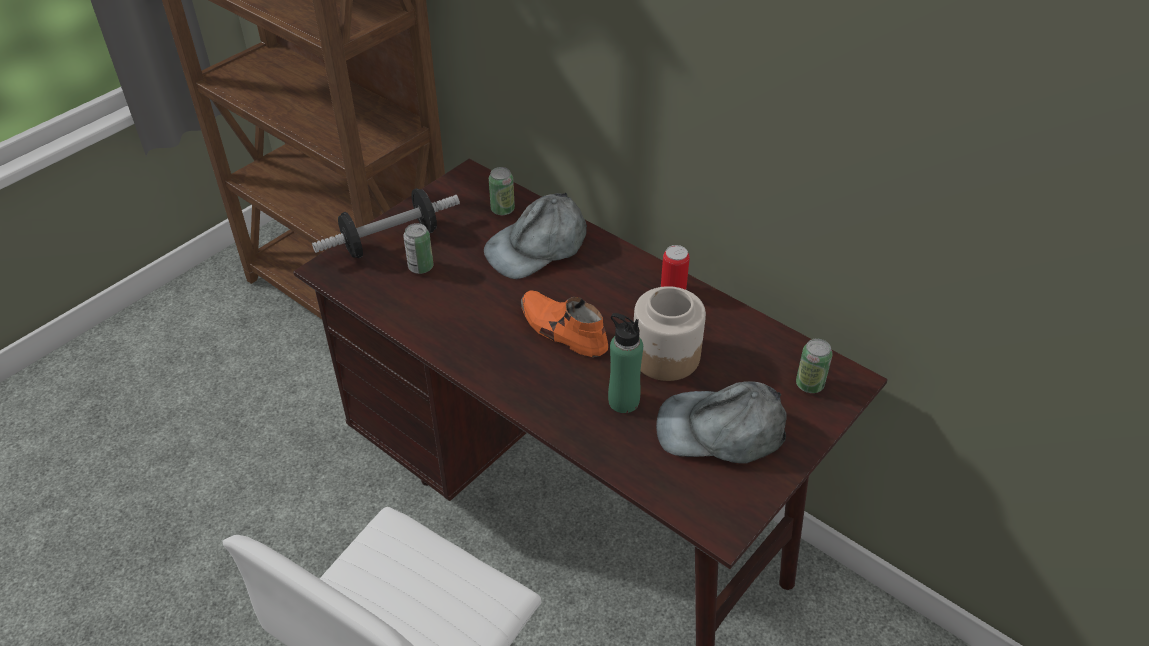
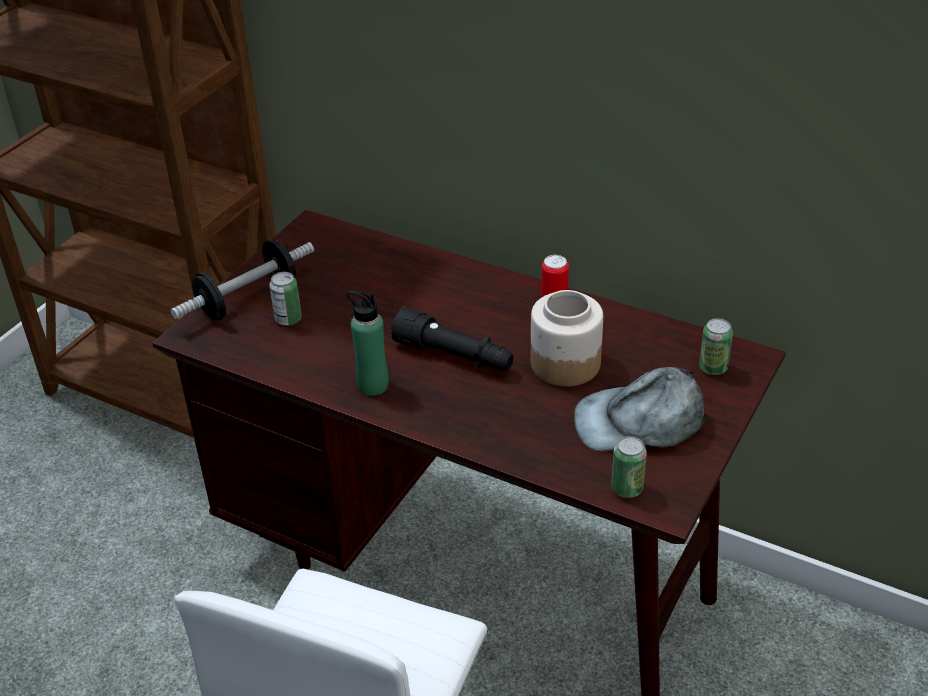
camera: 10 degrees left, 5 degrees down
(502, 209) = (356, 253): can -> can (627, 488)
(537, 246) = (404, 282): grey cap -> none
(562, 330) = (454, 356): orange shoe -> black flashlight
(623, 401) = (536, 411): green bottle -> green bottle (372, 385)

